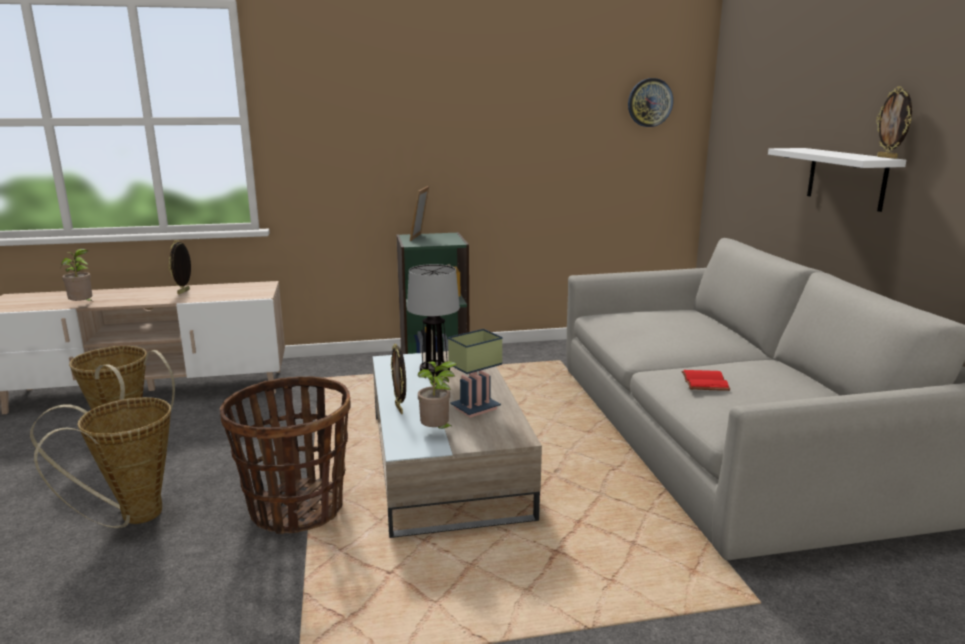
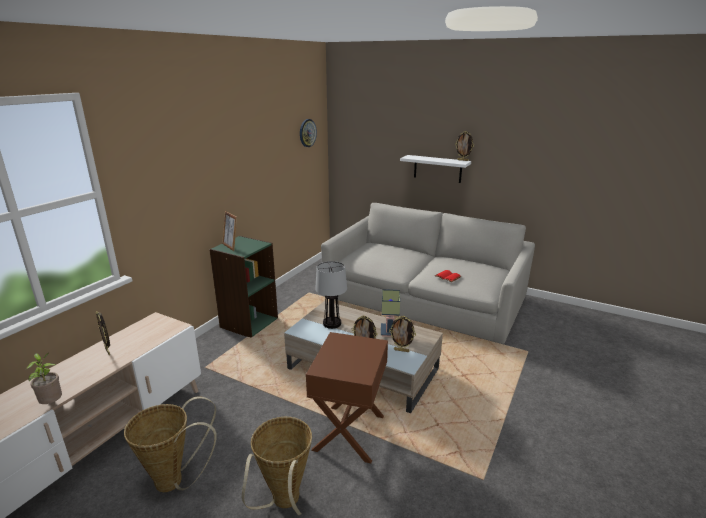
camera: 50 degrees left, 5 degrees up
(296, 508) = (350, 433): basket -> brown side table
(437, 432) = (401, 350): potted plant -> picture frame

